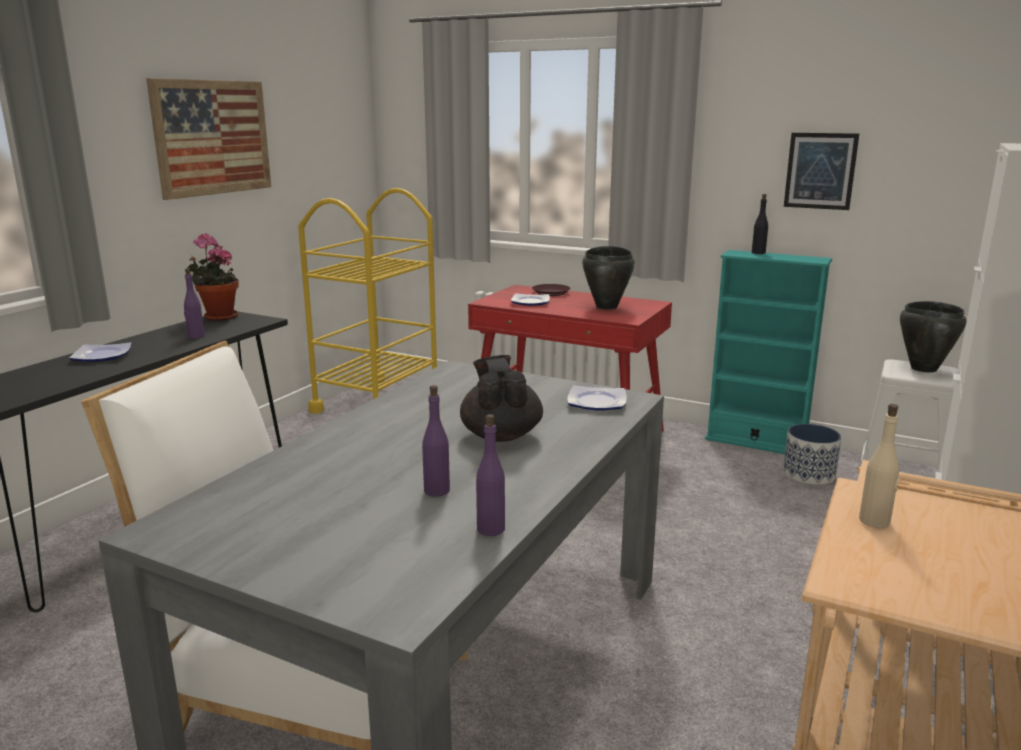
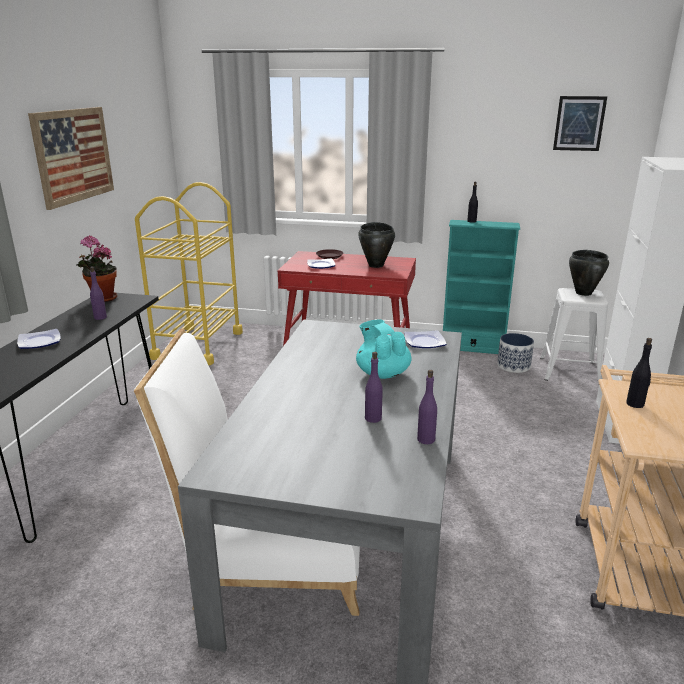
camera: 15 degrees left, 5 degrees up
(500, 435) = (382, 373): black teapot -> turquoise teapot
(820, 171) = (510, 165): picture -> picture (579, 123)
(875, 521) = (635, 404): beige bottle -> black bottle

